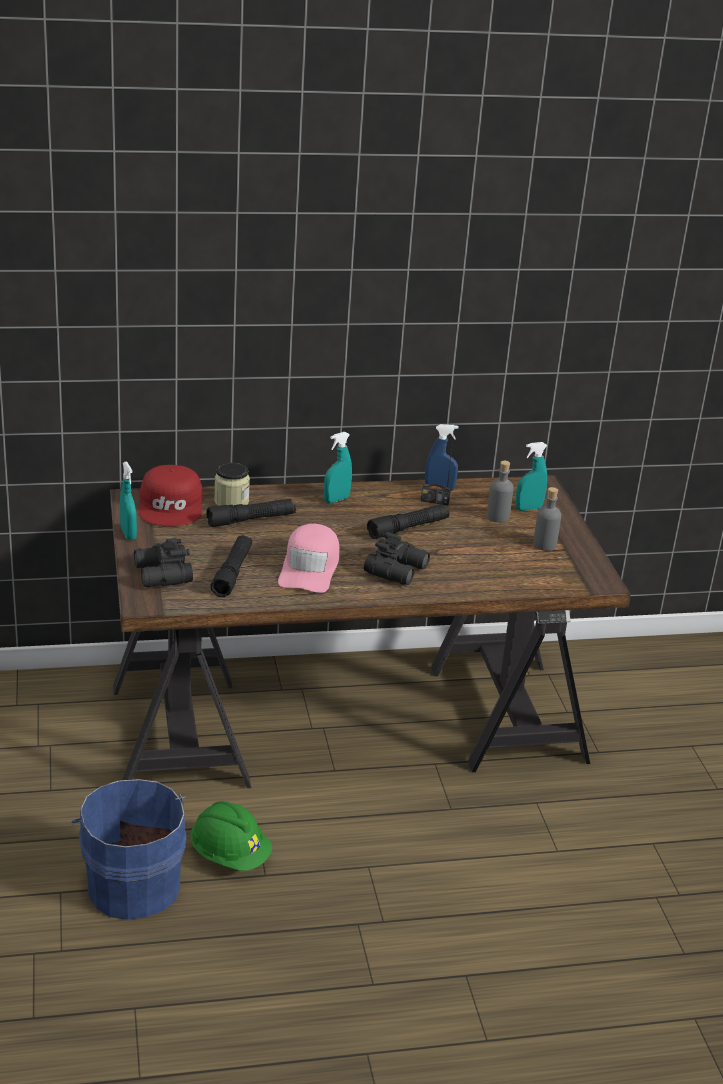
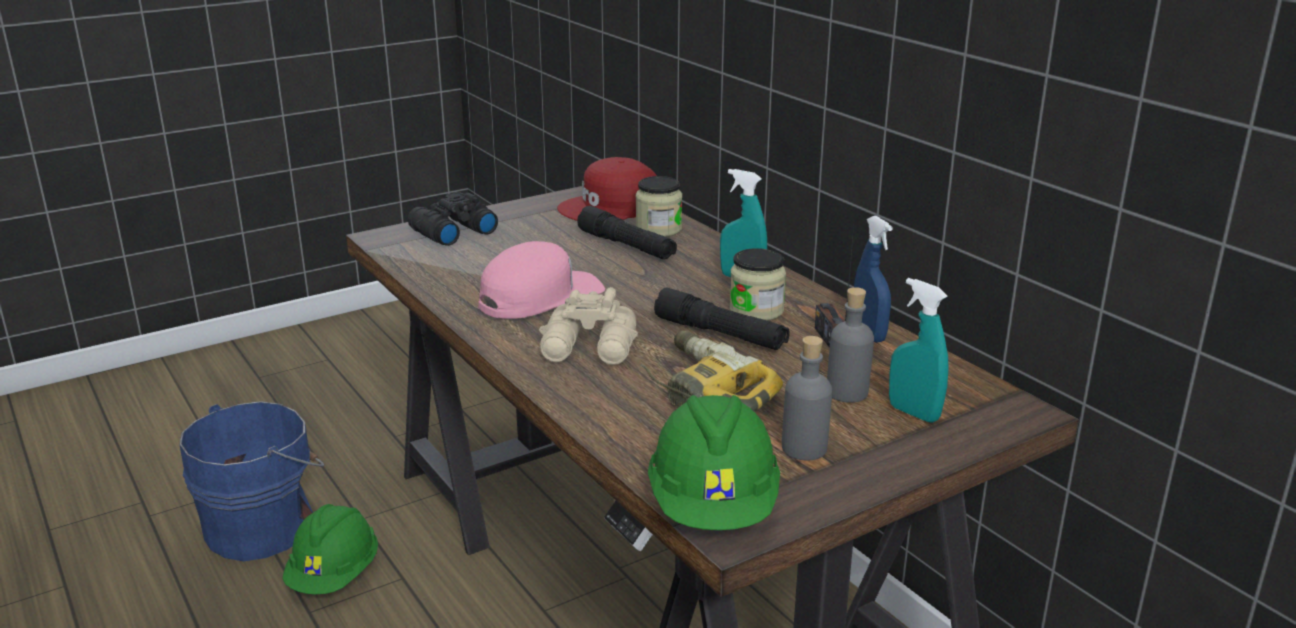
camera: 70 degrees right, 5 degrees down
(128, 534) = (526, 203): turquoise spray bottle -> none
(232, 573) = (488, 261): black flashlight -> none
(310, 568) = (540, 296): pink cap -> pink cap turned 150 degrees clockwise
(385, 509) = (756, 310): none -> jar
(398, 570) = (591, 349): black binoculars -> beige binoculars
(473, 553) = (703, 393): none -> power drill
(581, 581) = (713, 505): none -> green hard hat

